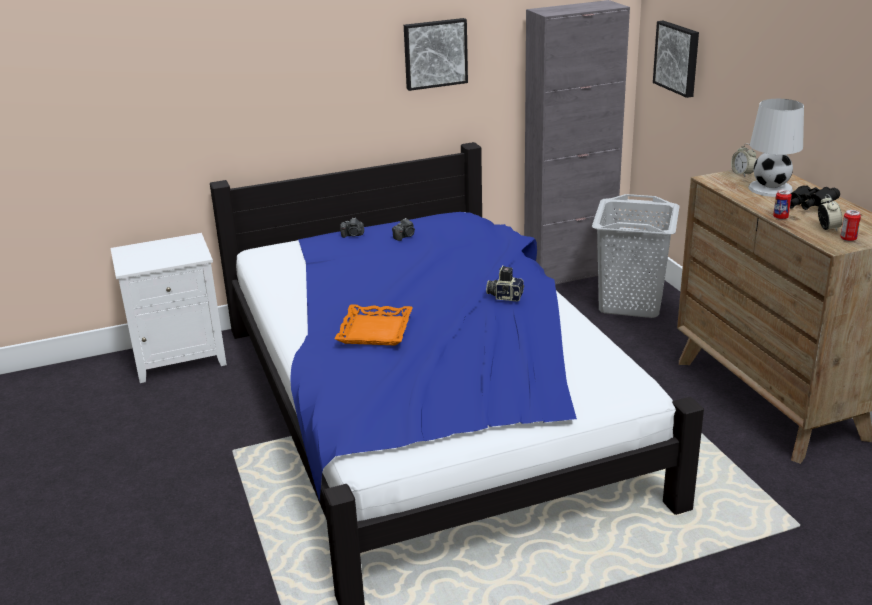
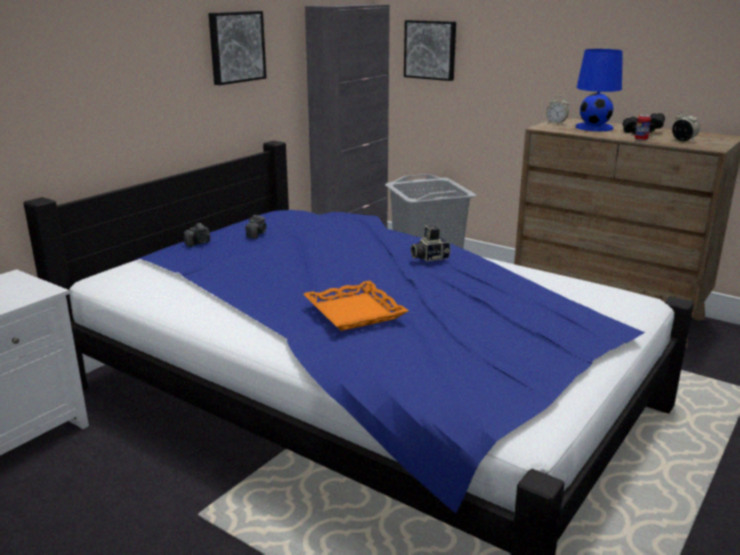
camera: 35 degrees left, 5 degrees down
(770, 188) = (593, 127): white table lamp -> blue table lamp
(848, 239) = (710, 143): can -> none

